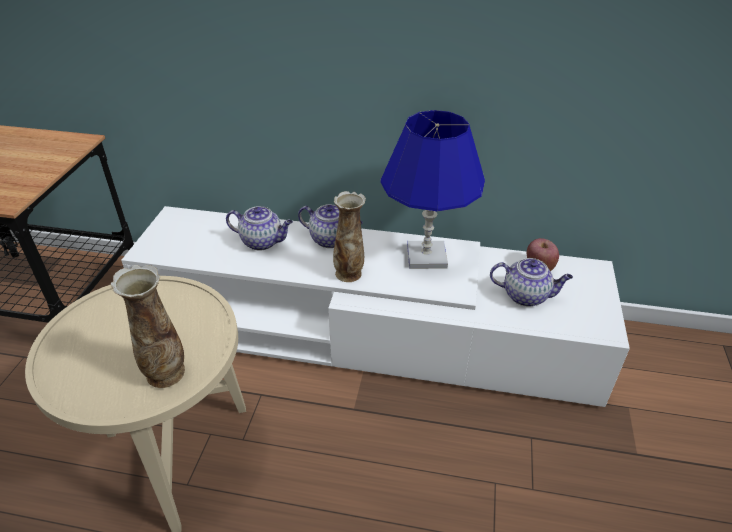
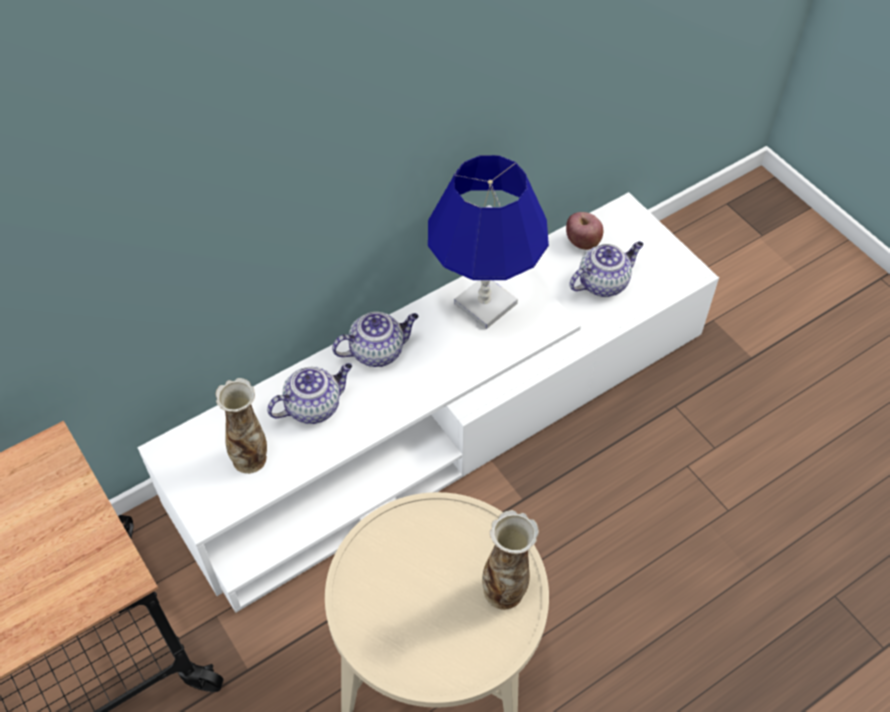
camera: 45 degrees left, 15 degrees up
(349, 274) = (443, 376): vase -> vase (250, 458)

